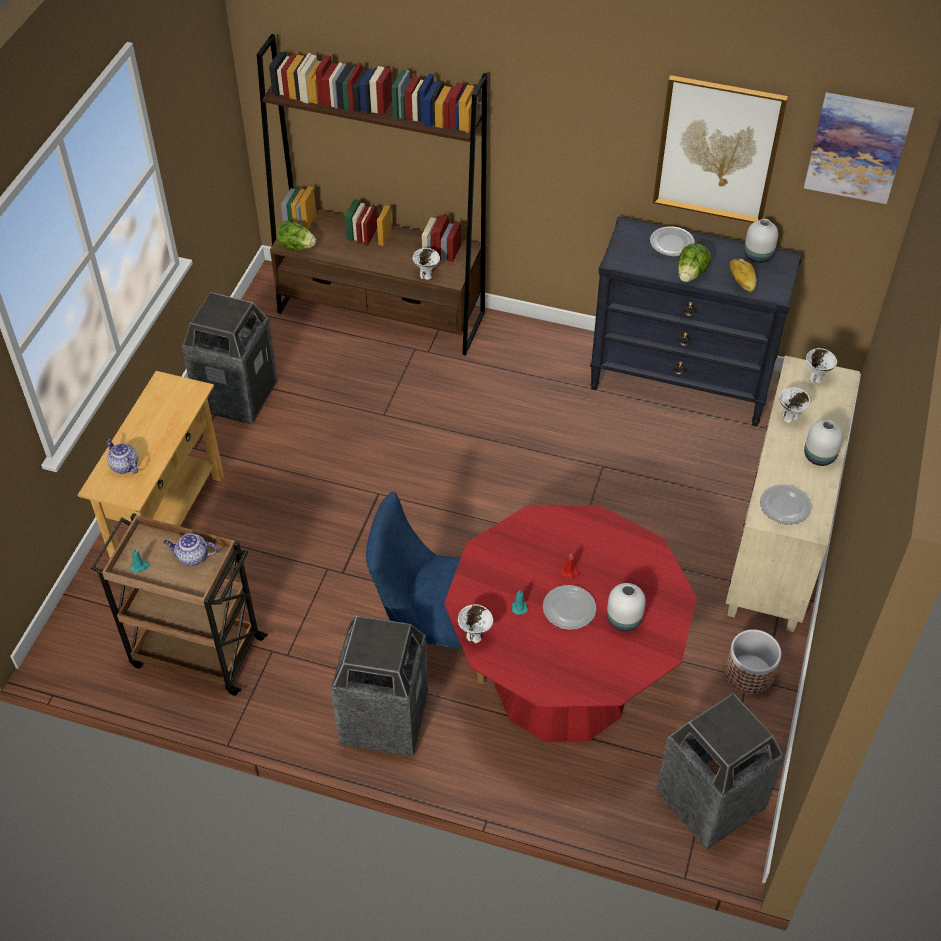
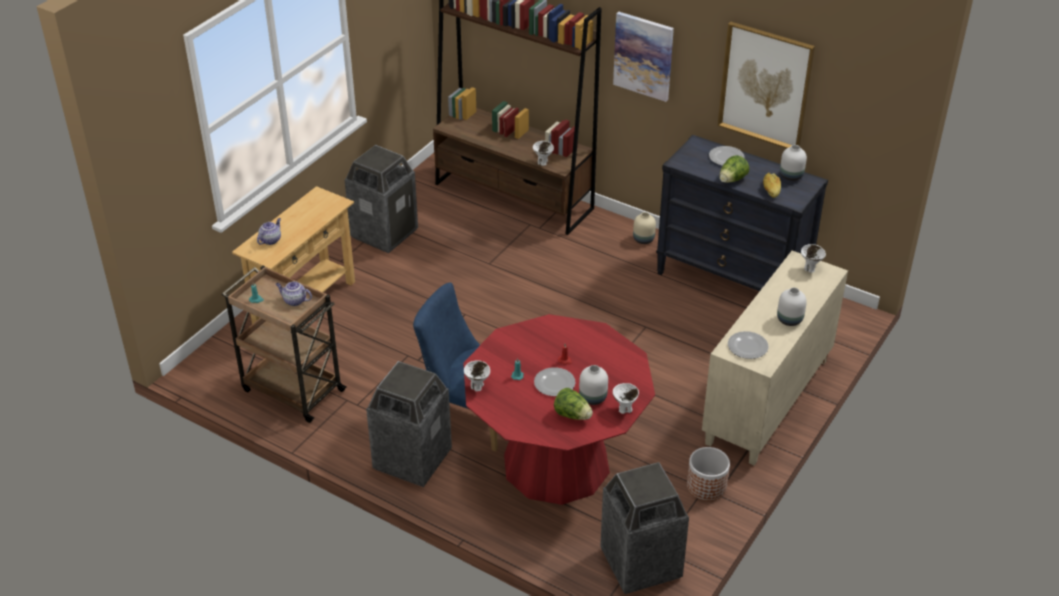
camera: 15 degrees right, 10 degrees down
(124, 465) = (270, 240): teapot -> teapot turned 60 degrees clockwise
(297, 246) = (453, 129): lettuce -> lettuce (572, 415)
(558, 343) = (643, 239): none -> beige vase
(789, 417) = (777, 291): white bowl -> white bowl (625, 409)
(857, 147) = (866, 93): picture -> picture (643, 56)

